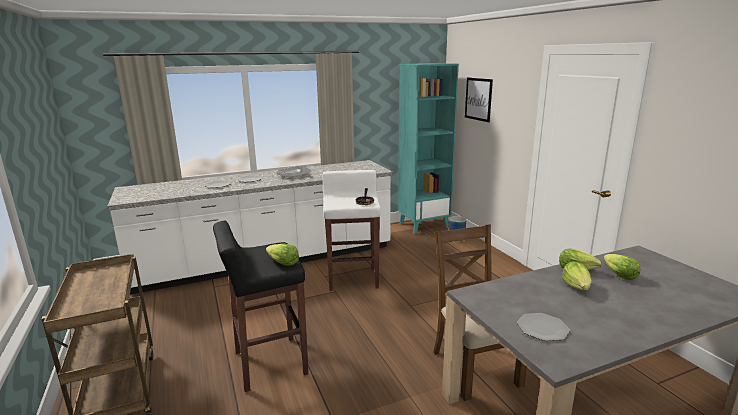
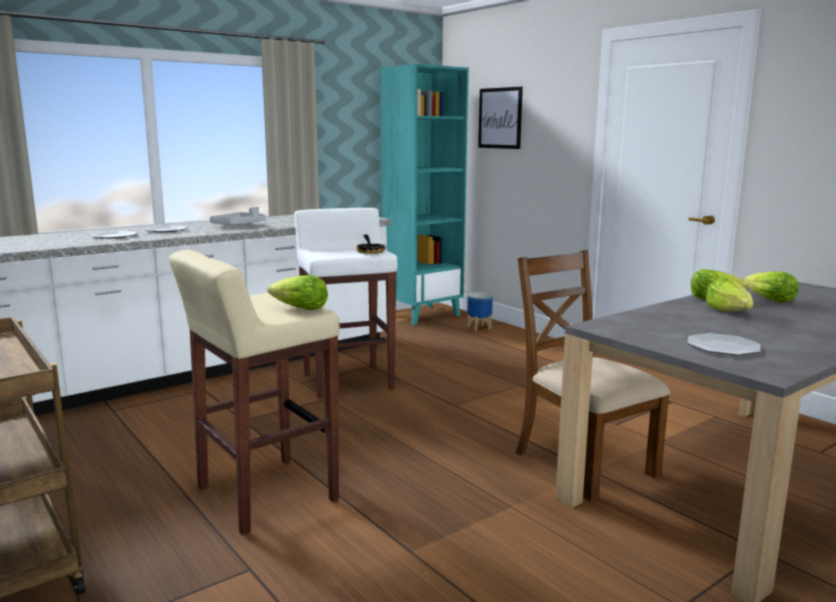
camera: 15 degrees left, 5 degrees down
(269, 363) = (264, 494): black stool -> beige stool

